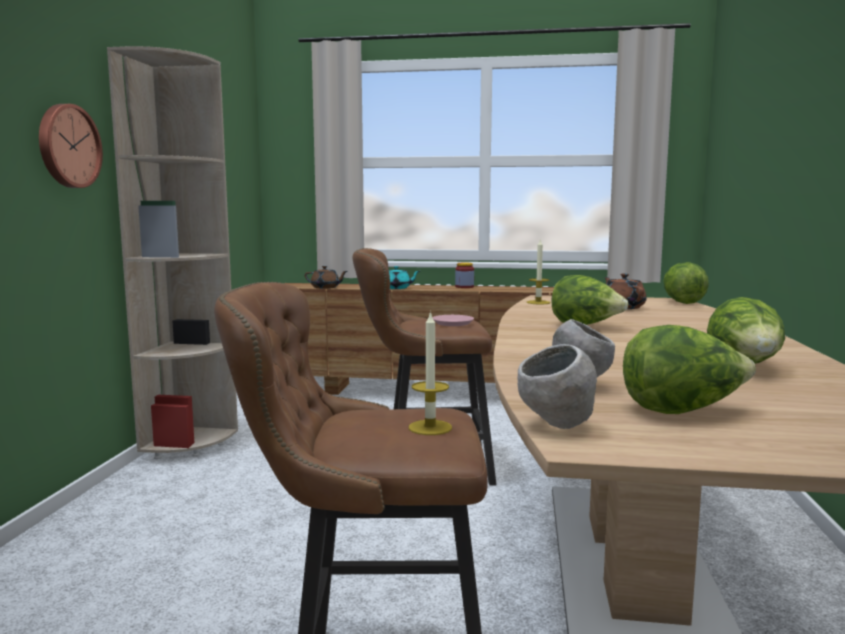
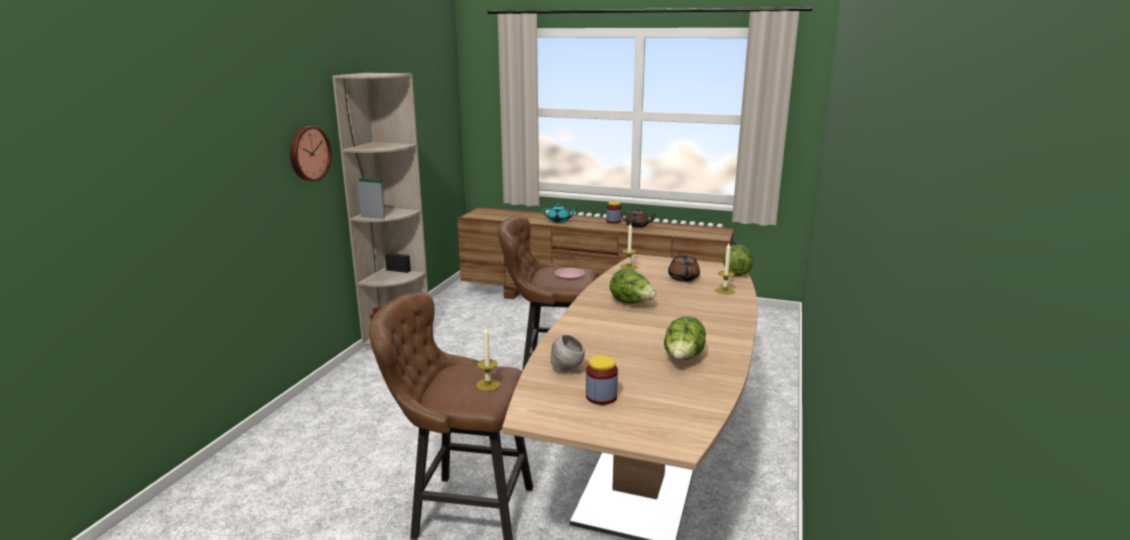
camera: 10 degrees right, 10 degrees up
(325, 288) = (505, 217): brown teapot -> brown teapot (637, 226)
(556, 426) = (526, 403): grey bowl -> none
(682, 410) = (601, 397): lettuce -> jar
(692, 313) = (724, 291): none -> candle

